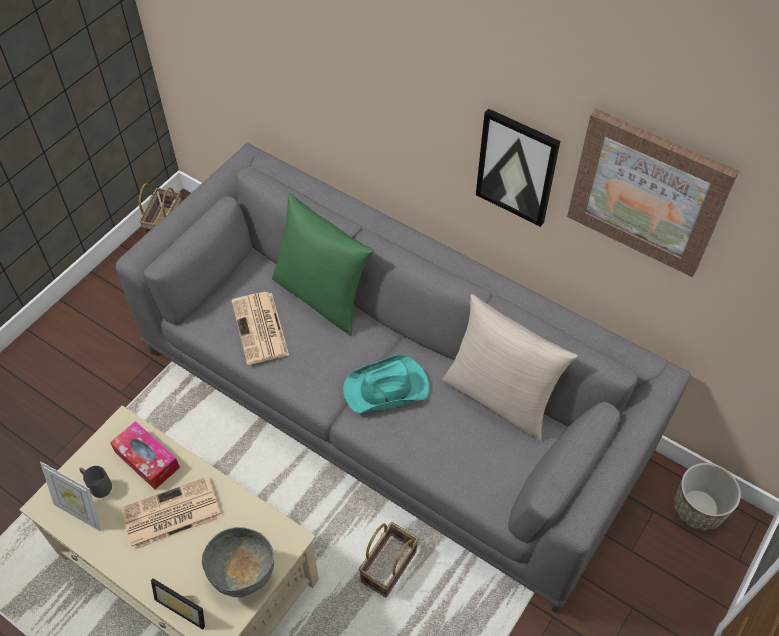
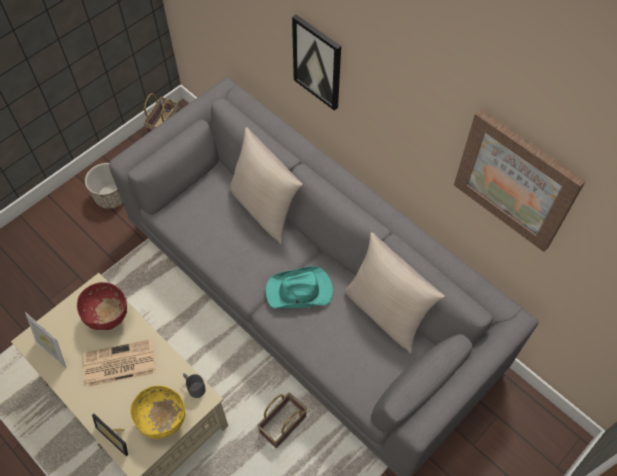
camera: 10 degrees right, 5 degrees up
(97, 485) = (69, 332): grey mug -> grey mug (194, 387)
(147, 459) = (109, 318): tissue box -> red bowl
(244, 576) = (164, 421): grey bowl -> yellow bowl
(260, 329) = (212, 228): newspaper -> none
(322, 296) = (265, 208): green pillow -> beige pillow
(517, 167) = (420, 139): picture -> picture (317, 62)
(697, 509) = (533, 421): planter -> planter (112, 196)

